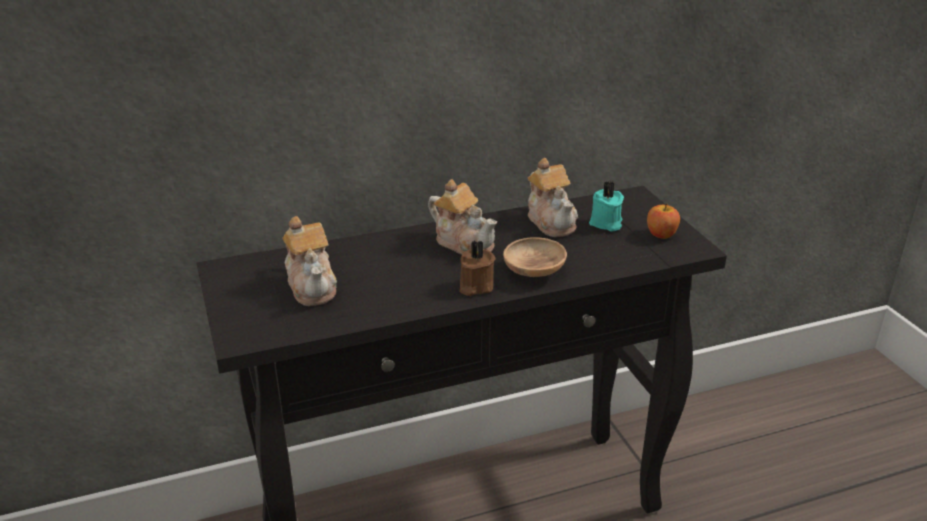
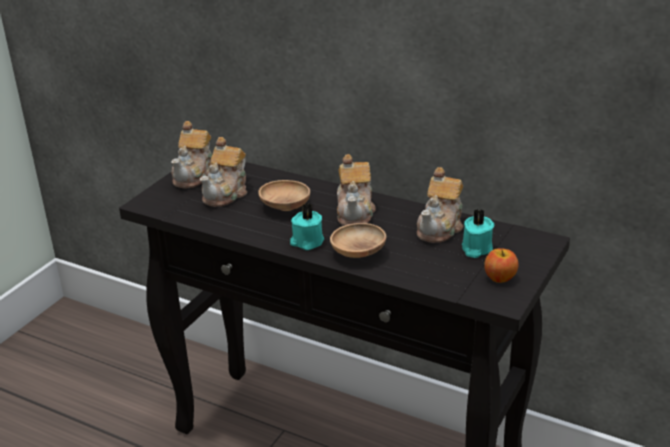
camera: 50 degrees right, 0 degrees up
(242, 287) = (195, 176): none -> teapot
(395, 269) = (285, 207): none -> brown bowl
(475, 286) = (307, 242): brown candle -> turquoise candle

